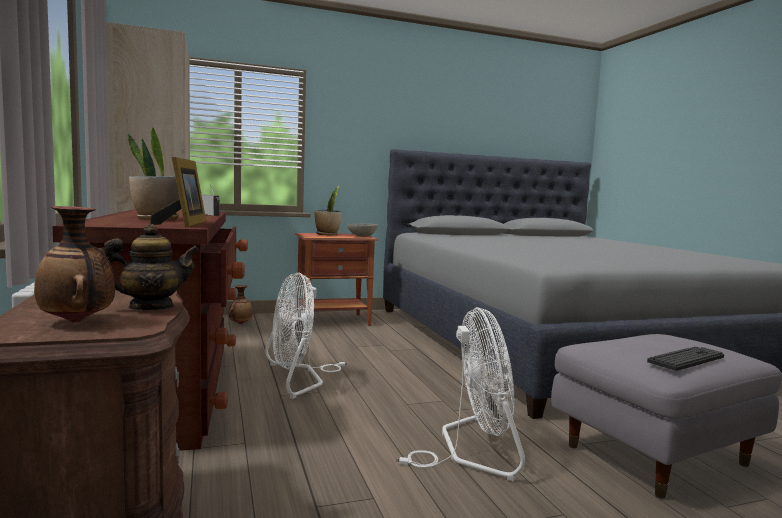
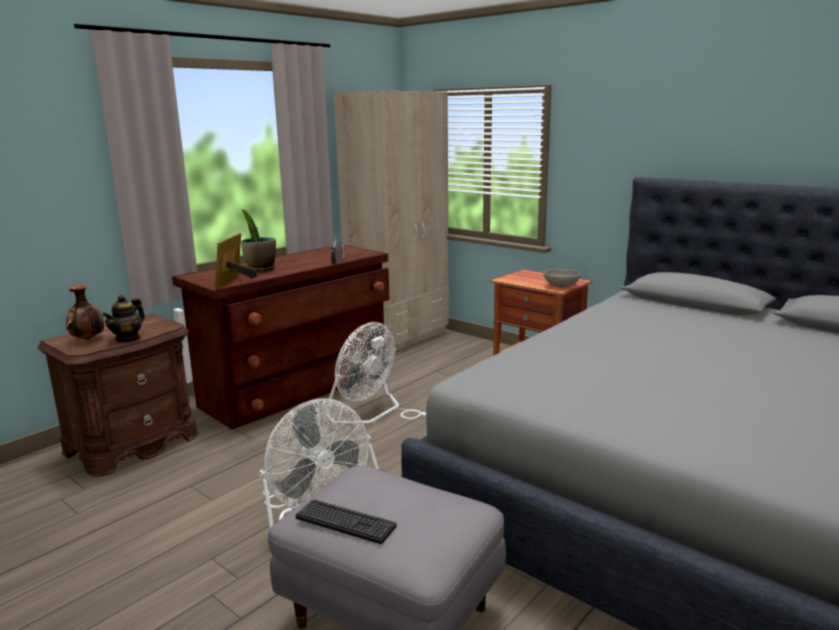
camera: 60 degrees right, 10 degrees up
(151, 307) = (128, 338): teapot -> teapot turned 75 degrees clockwise
(185, 224) = (234, 281): picture frame -> picture frame turned 135 degrees clockwise
(240, 323) = (462, 349): vase -> none
(327, 234) = (539, 277): potted plant -> none

